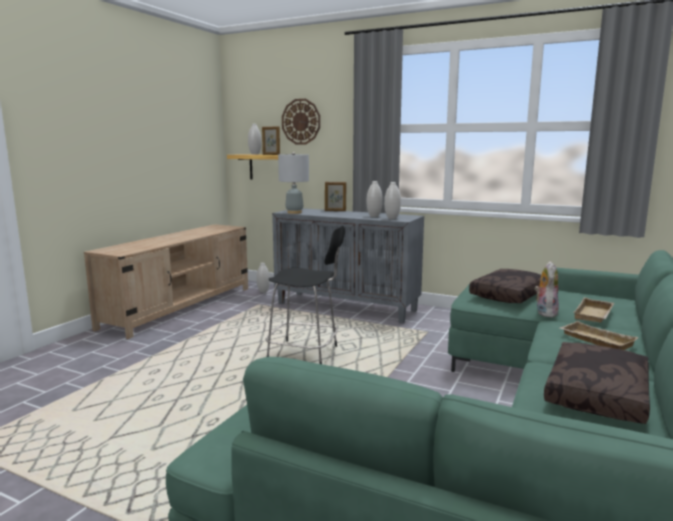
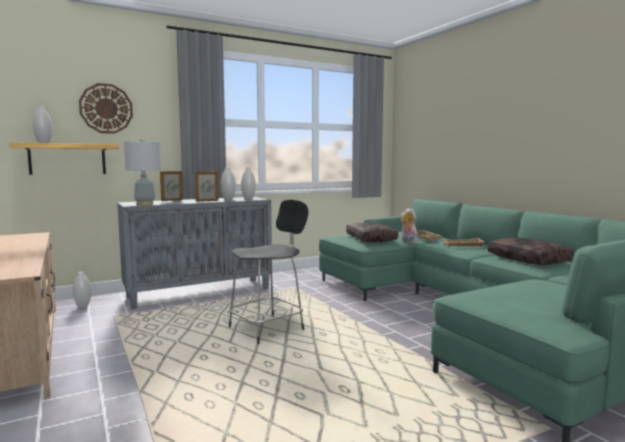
camera: 55 degrees left, 5 degrees down
(271, 154) = (79, 143): picture frame -> picture frame (207, 201)

